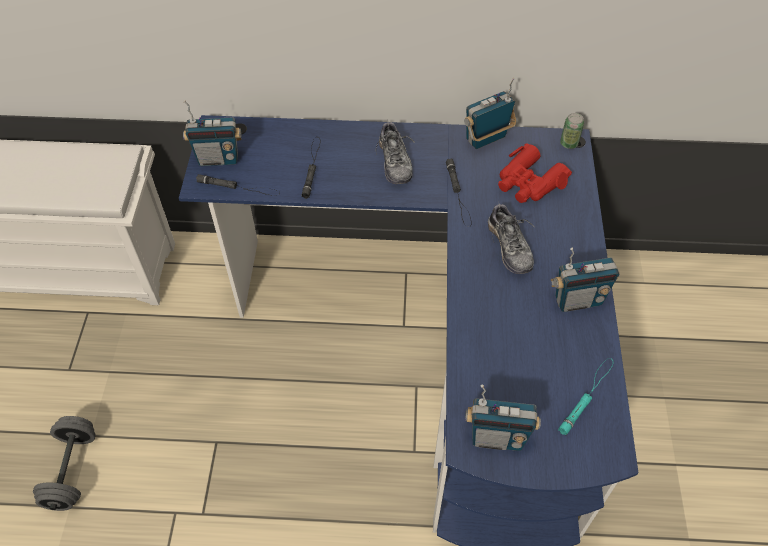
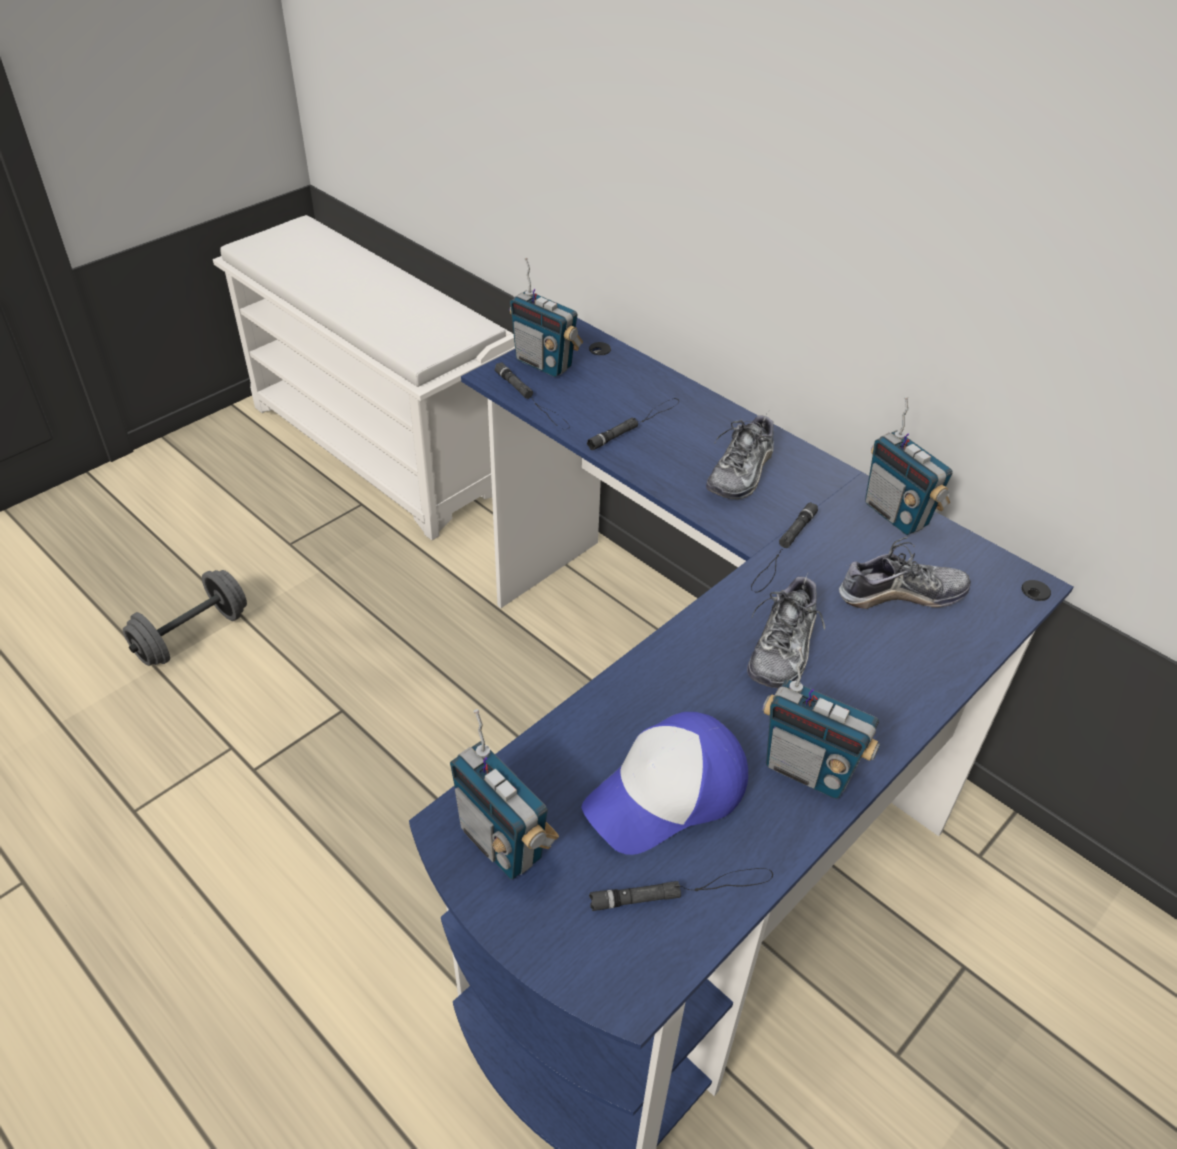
camera: 40 degrees right, 10 degrees down
(486, 139) = (896, 514): radio -> radio turned 135 degrees counterclockwise
(528, 182) = (900, 594): red binoculars -> shoe
(537, 357) = (667, 794): none -> cap
(568, 143) = (1017, 584): can -> none
(587, 395) = (682, 890): turquoise flashlight -> black flashlight

